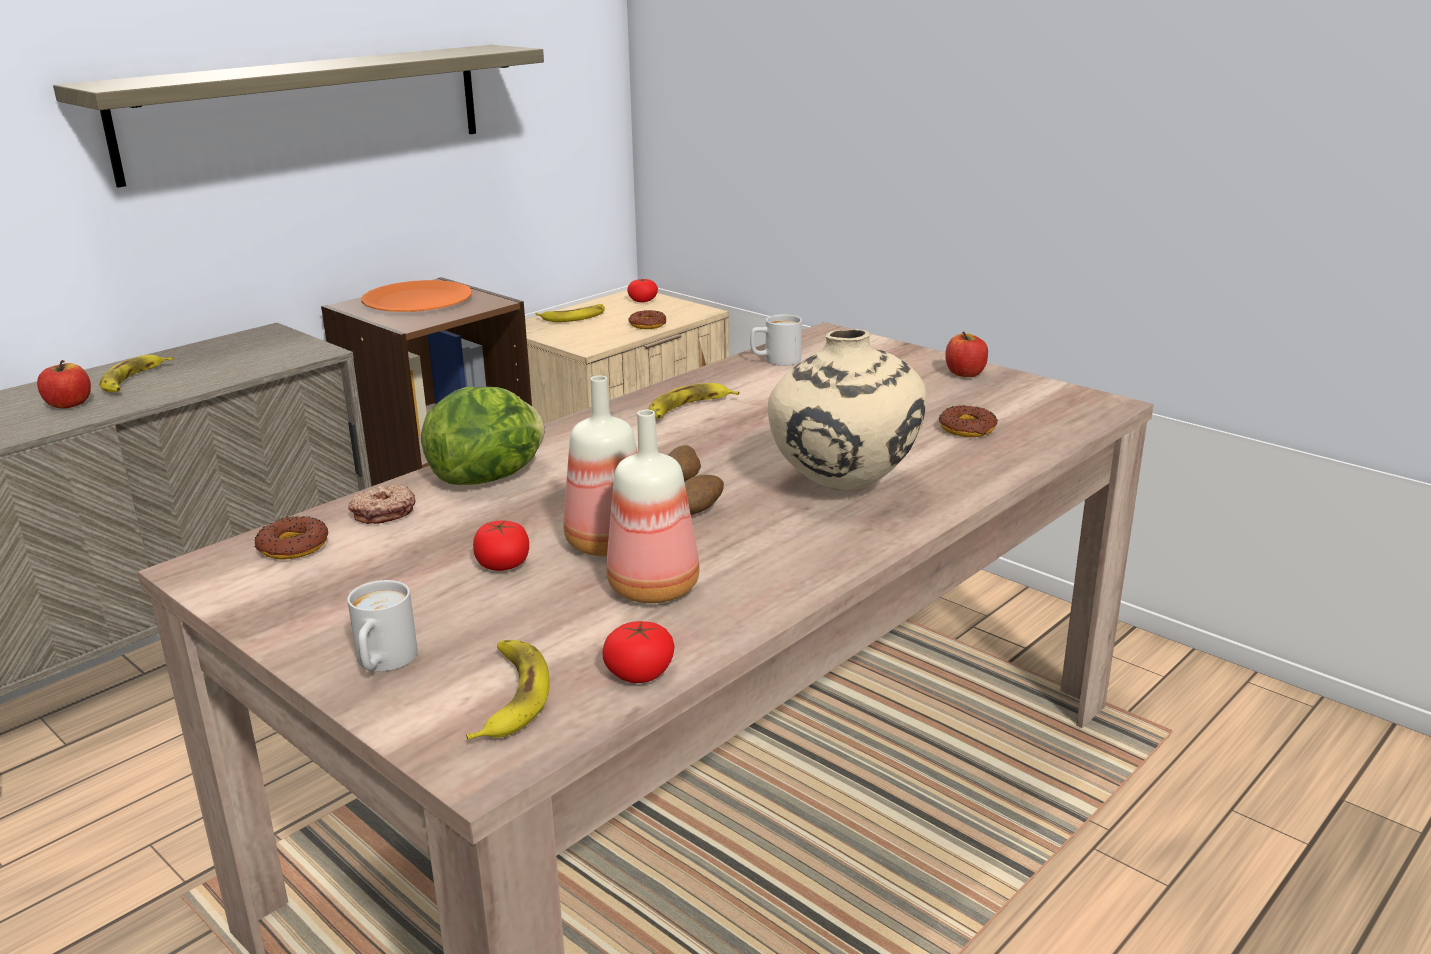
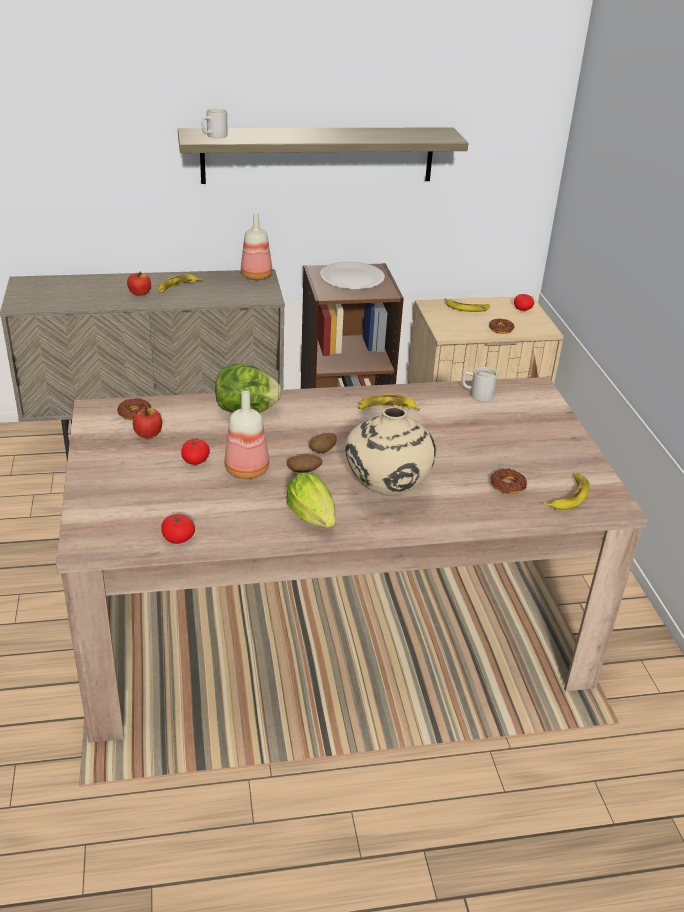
camera: 35 degrees right, 10 degrees up
(383, 512) = (184, 411): donut -> none
(383, 663) = (102, 485): white mug -> white mug (213, 136)
(417, 300) = (352, 278): orange plate -> white plate
(510, 696) = (124, 523): banana -> banana (568, 496)
(655, 587) = (236, 502): bottle -> bottle (257, 276)
(805, 559) = (314, 520): none -> lettuce
(965, 374) = (569, 449): apple -> apple (148, 434)

